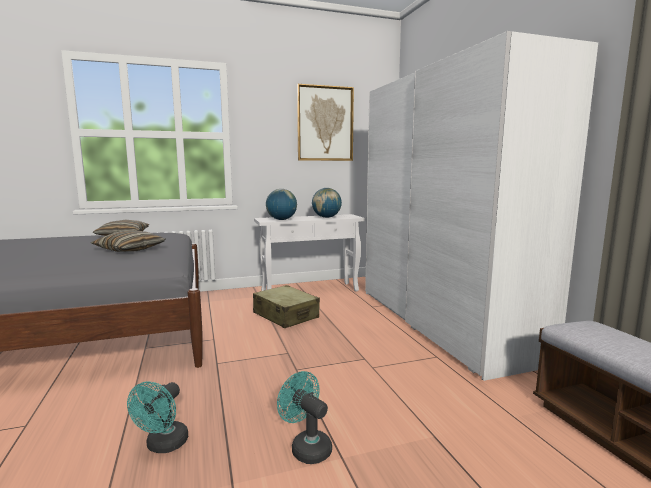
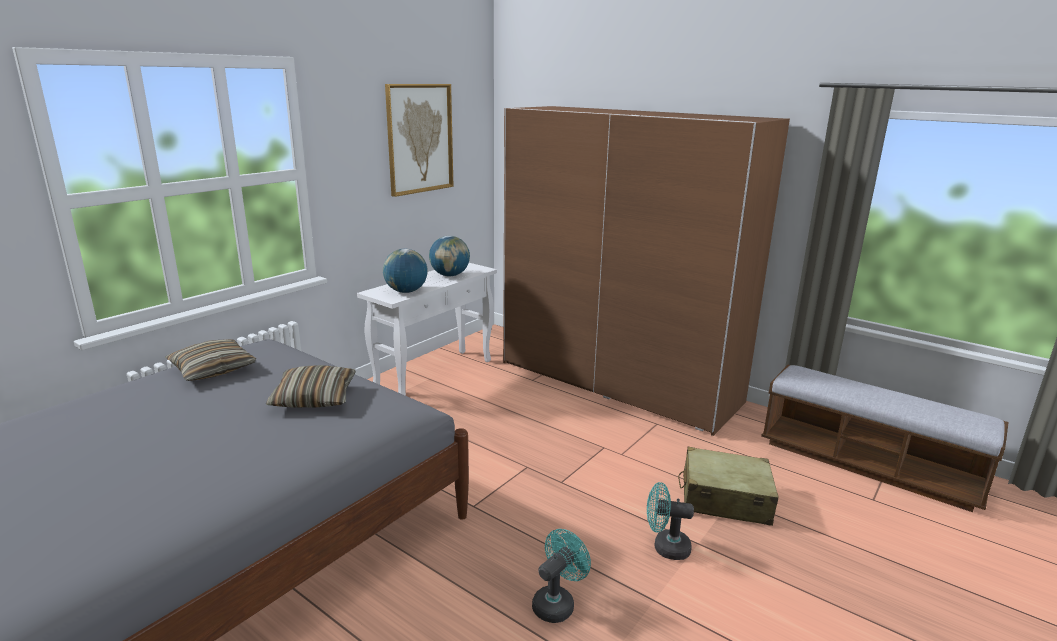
camera: 35 degrees left, 10 degrees up
(163, 446) = (557, 603): turquoise fan -> turquoise fan turned 120 degrees counterclockwise
(286, 316) = (457, 420): beige suitcase -> beige suitcase (724, 499)
(441, 322) = (617, 382): white wardrobe -> brown wardrobe

